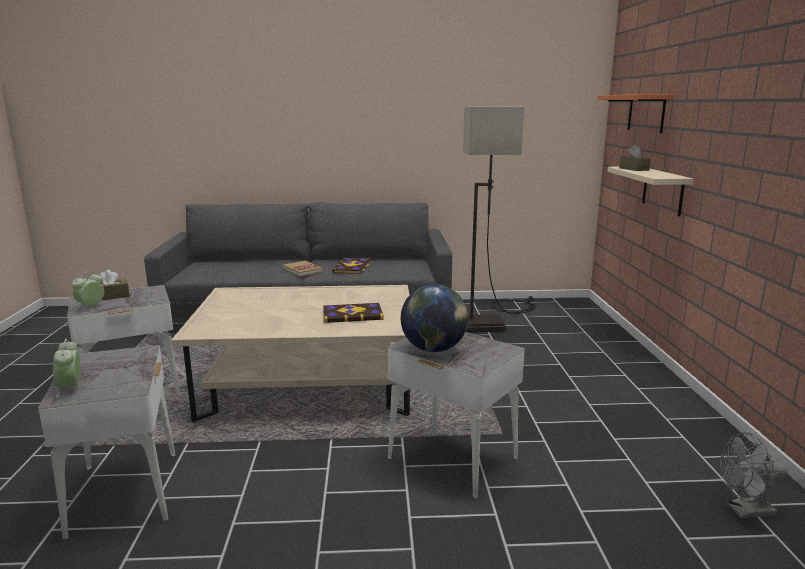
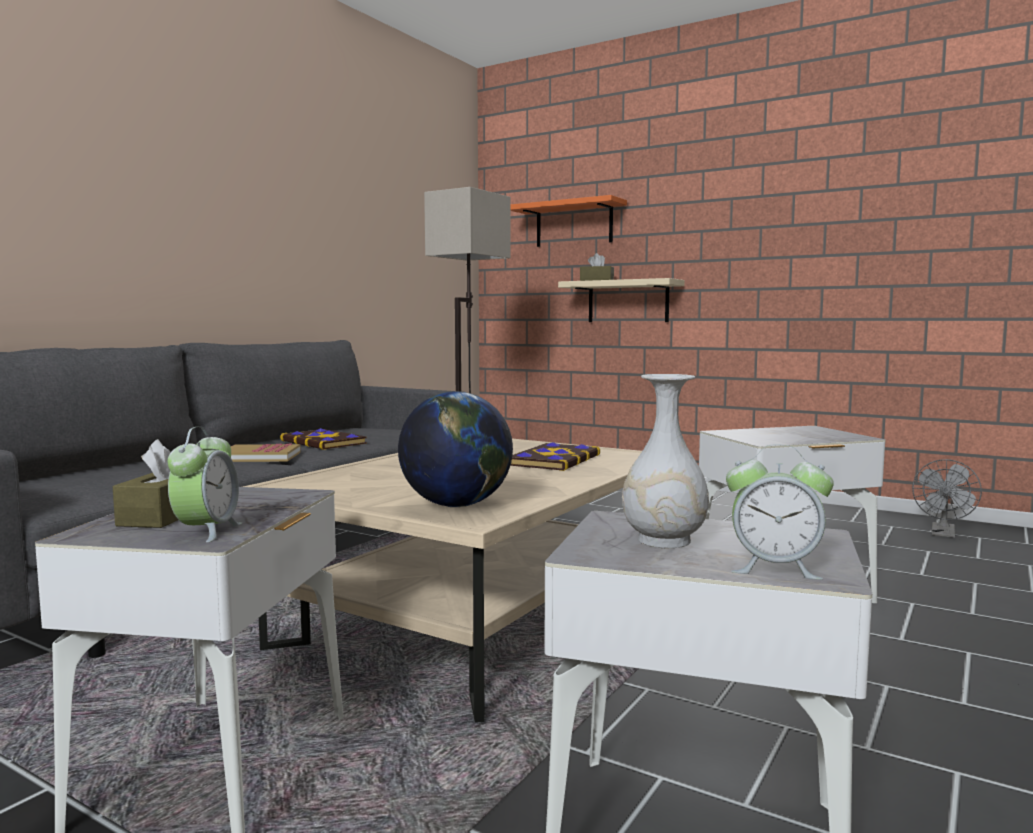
camera: 55 degrees left, 10 degrees down
(91, 307) = (207, 531): alarm clock -> alarm clock turned 150 degrees counterclockwise
(108, 364) = (663, 540): none -> white vase
(433, 350) = (789, 438): globe -> globe (456, 506)

